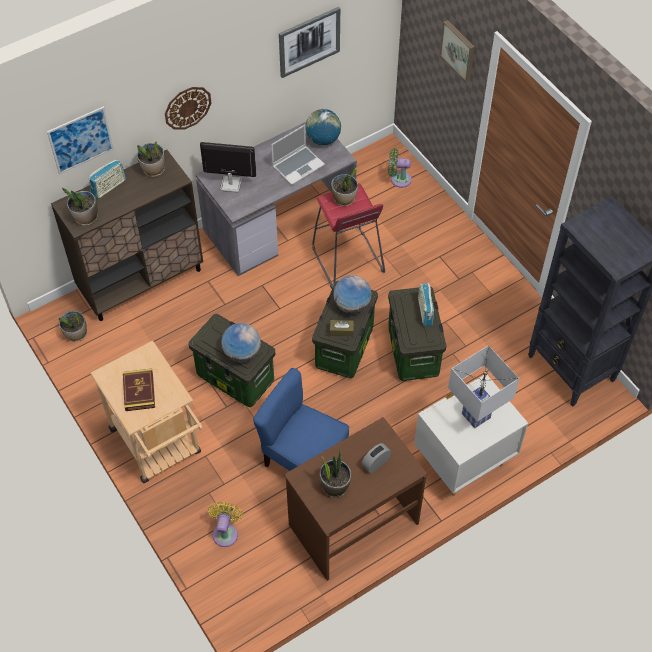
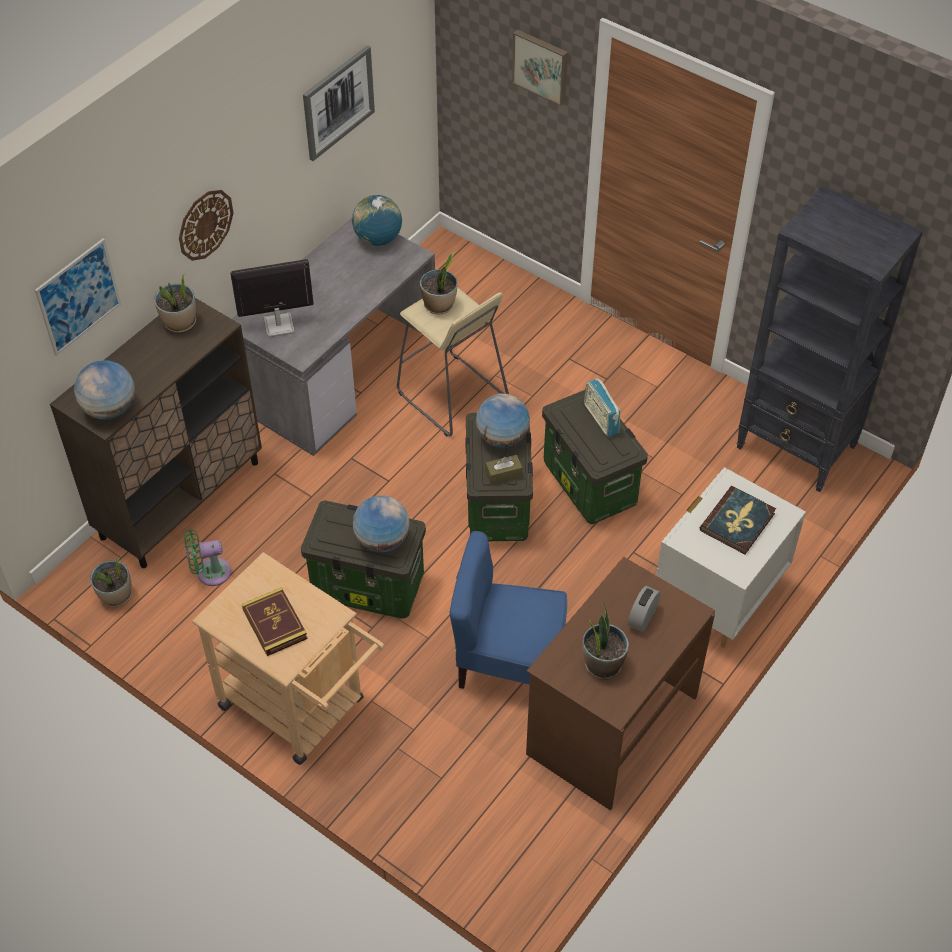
camera: 20 degrees left, 5 degrees down
(86, 218) = (110, 409): potted plant -> globe
(109, 187) = (126, 361): radio -> none
(226, 532) = (444, 792): yellow fan -> none
(298, 165) = (360, 279): laptop -> none
(347, 260) = (452, 396): red stool -> beige stool
(398, 179) = (473, 279): green fan -> green fan (210, 573)
(476, 416) = (737, 522): white table lamp -> book

